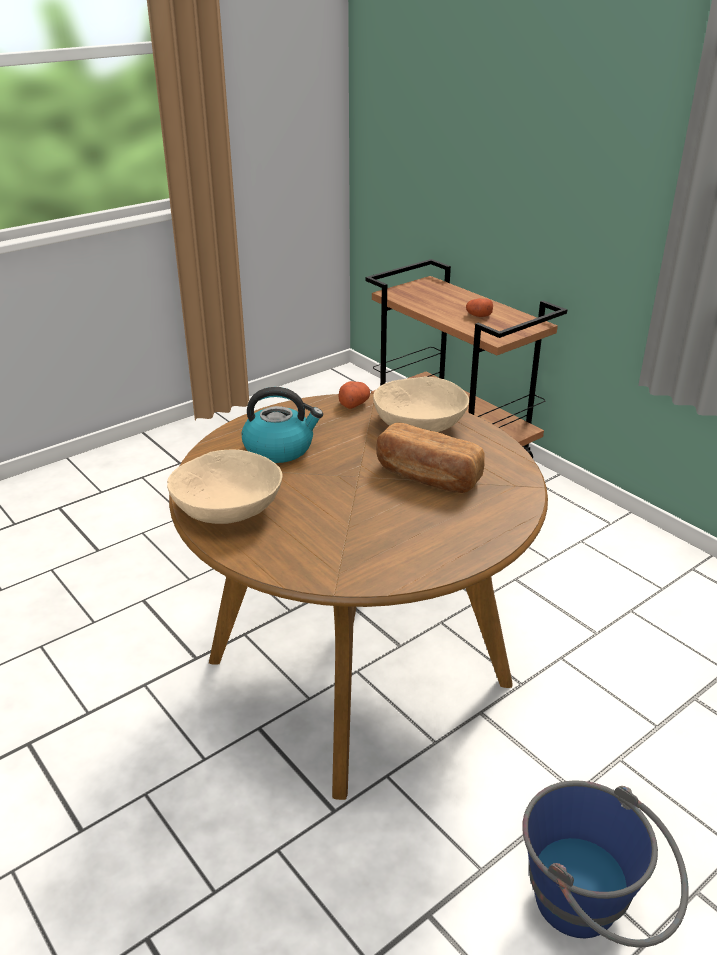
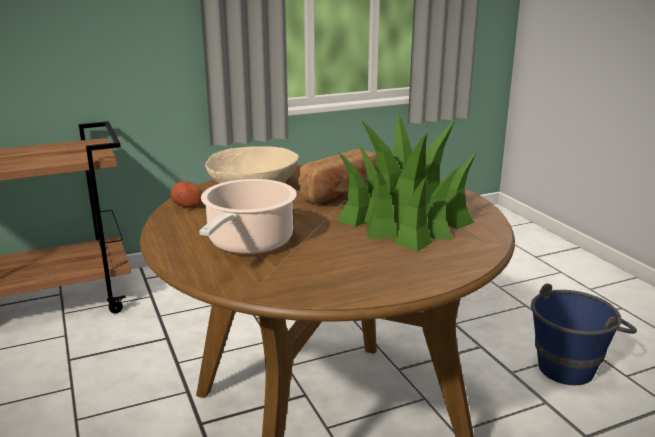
camera: 75 degrees left, 10 degrees down
(228, 508) = (354, 277): beige bowl -> none
(280, 448) = (248, 243): kettle -> cooking pot
(368, 521) = (404, 221): none -> potted plant
(478, 315) = (43, 155): potato -> none

